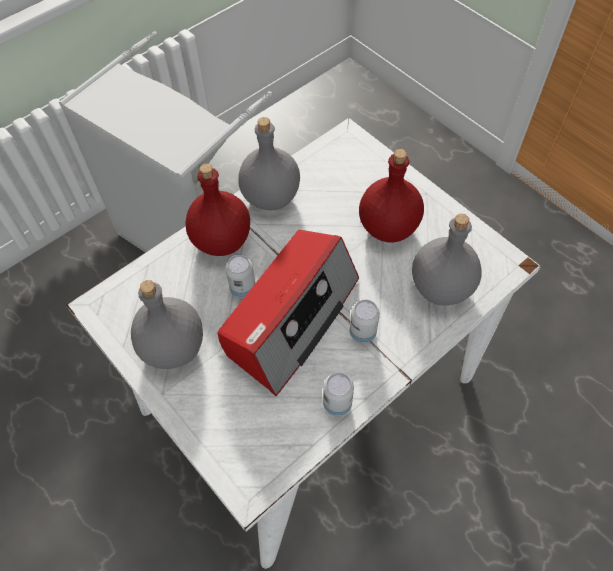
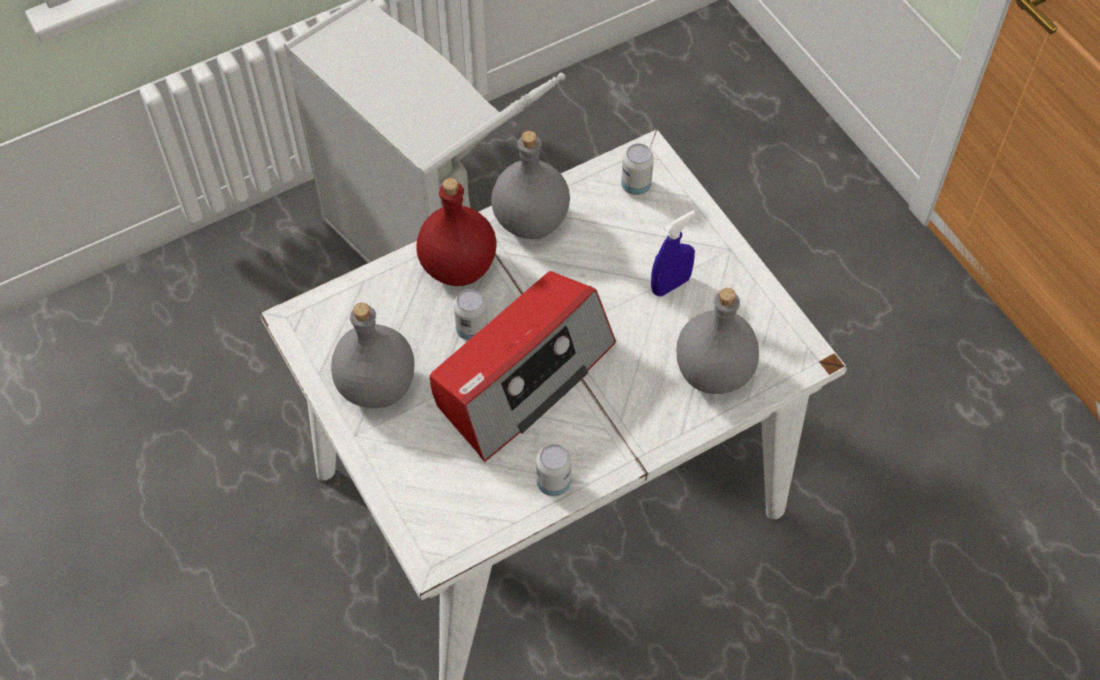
camera: 10 degrees right, 0 degrees up
(362, 332) = (603, 408): can -> can (636, 186)
(389, 227) = (670, 285): red bottle -> blue spray bottle

